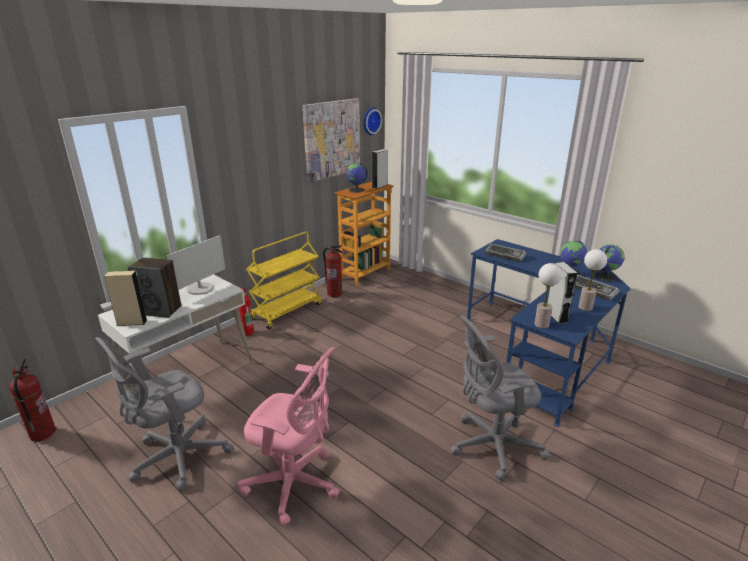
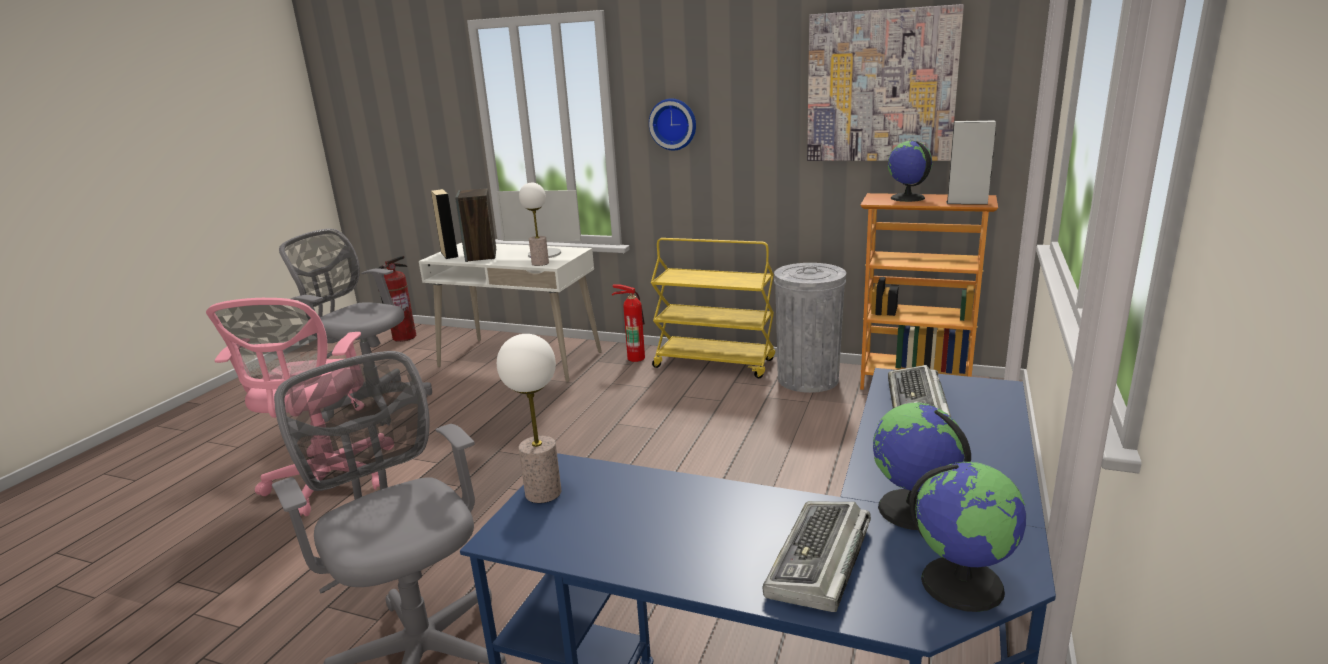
camera: 70 degrees right, 5 degrees down
(334, 294) = (808, 379): fire extinguisher -> grey trash can
(370, 121) = (1009, 58): wall clock -> wall clock (673, 124)
(556, 316) = (598, 509): grey speaker -> none
(585, 307) = (679, 552): table lamp -> table lamp (540, 263)

